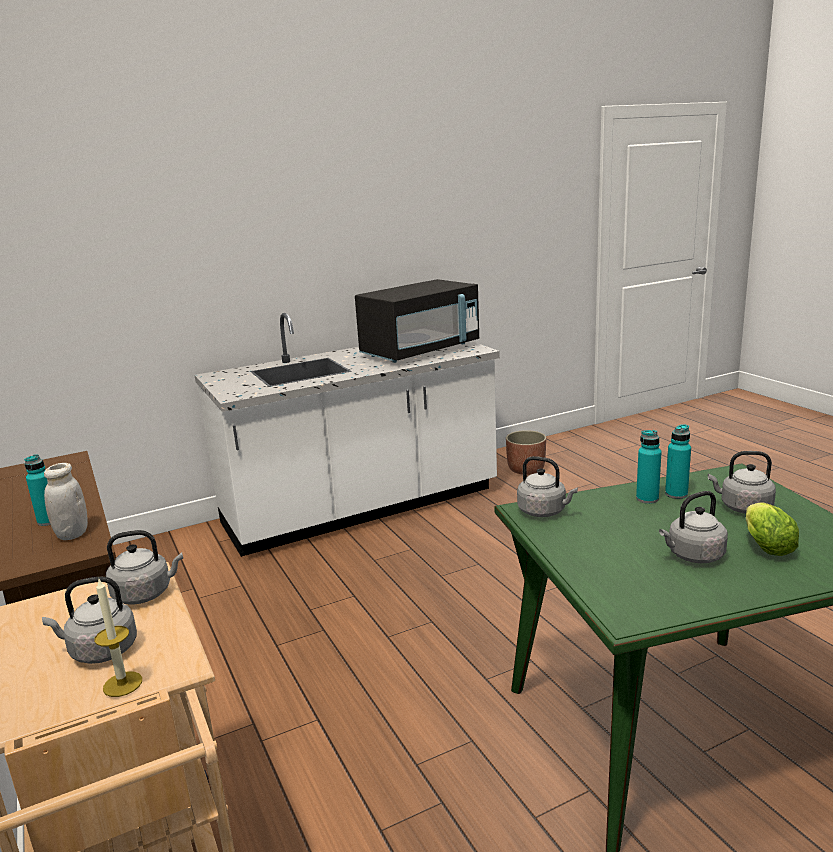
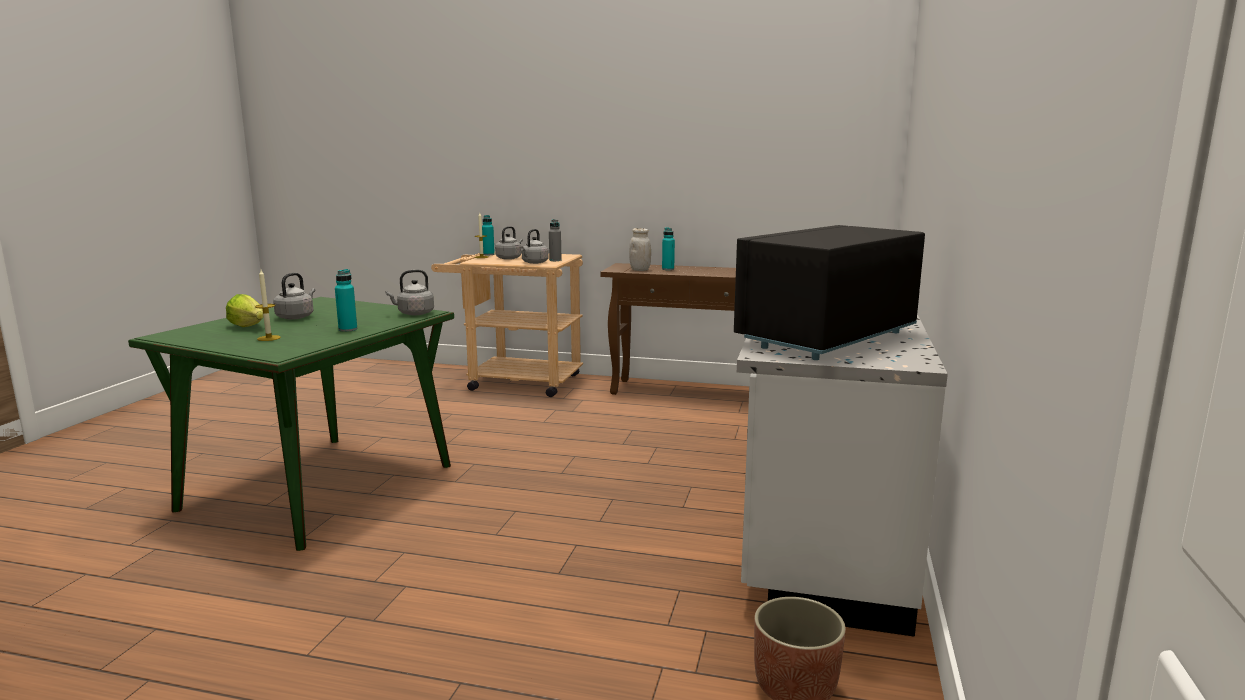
camera: 130 degrees right, 5 degrees down
(94, 592) = (555, 260): none -> grey bottle
(421, 351) = (826, 337): black microwave -> black microwave turned 45 degrees clockwise
(676, 494) = (327, 335): turquoise bottle -> turquoise bottle (488, 254)
(743, 508) = (269, 338): grey kettle -> candle

